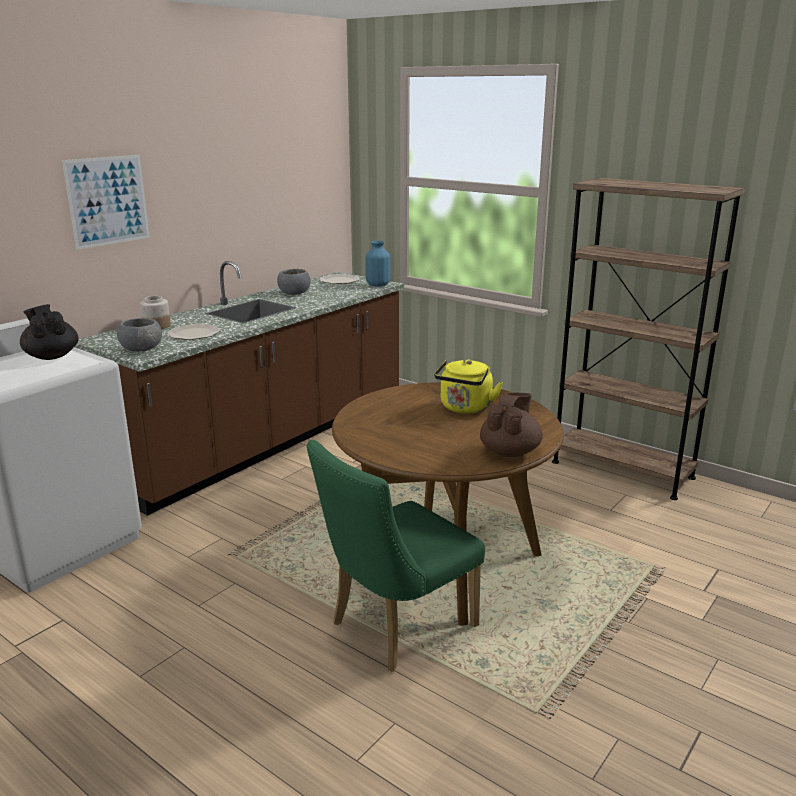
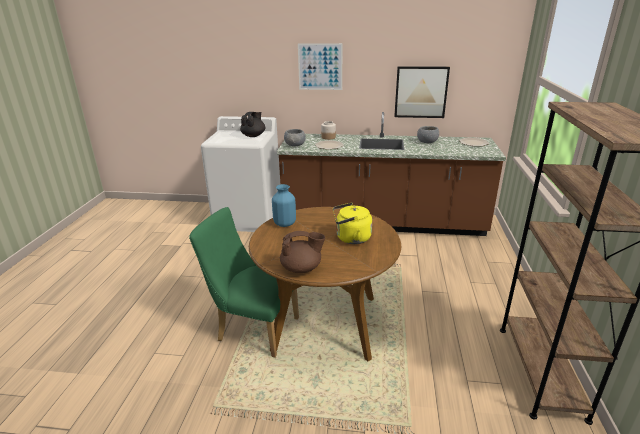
camera: 60 degrees right, 5 degrees up
(255, 222) = (421, 92): none -> picture
(377, 285) = (485, 152): blue vase -> blue vase (284, 223)

